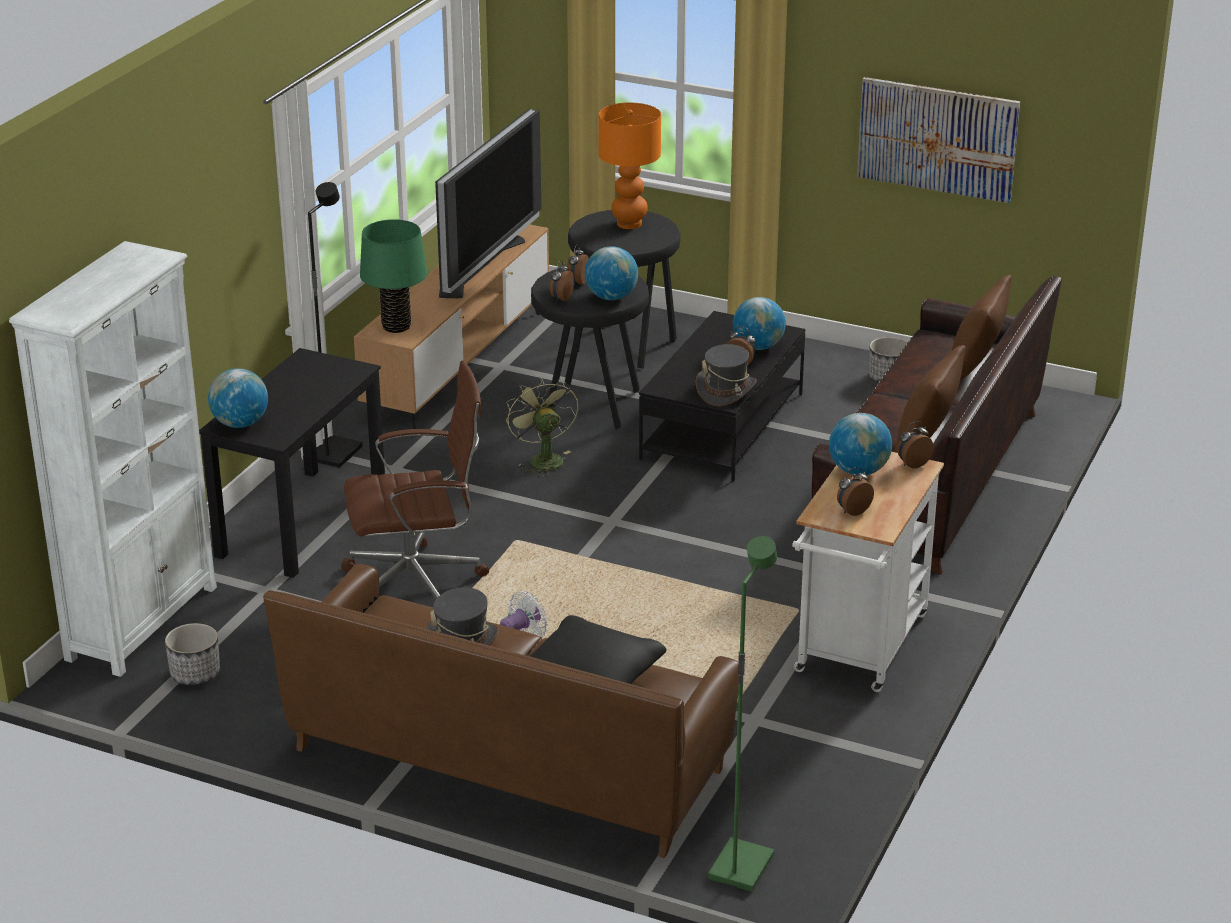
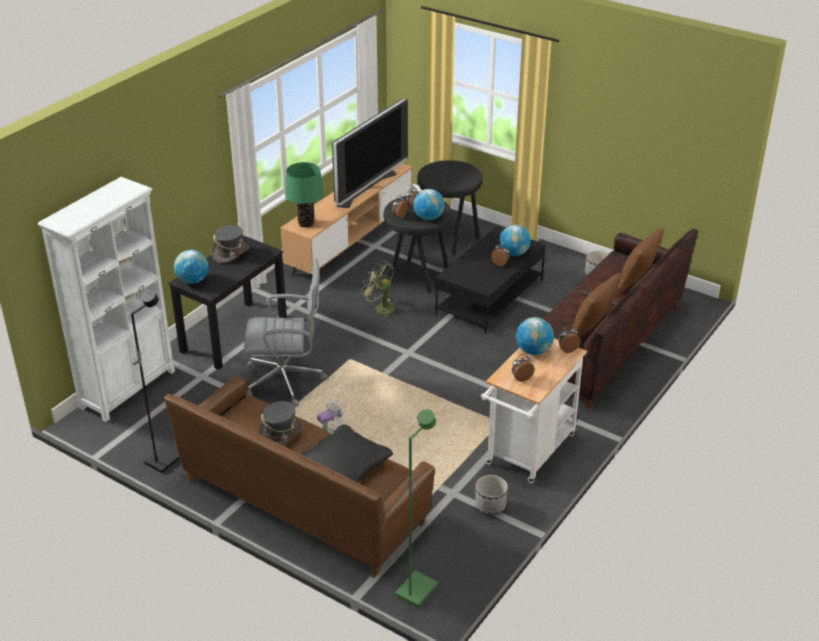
camera: 10 degrees right, 5 degrees up
(195, 674) = (146, 425): planter -> planter (490, 505)
(334, 453) = (265, 293): black floor lamp -> black floor lamp (164, 459)
(418, 584) = (286, 381): brown office chair -> grey office chair
(542, 459) = (380, 308): green fan -> green fan turned 45 degrees counterclockwise
(629, 224) = (454, 170): orange table lamp -> none
(726, 391) = (486, 280): grey hat -> grey hat (230, 253)
(937, 139) = (634, 138): picture -> none

